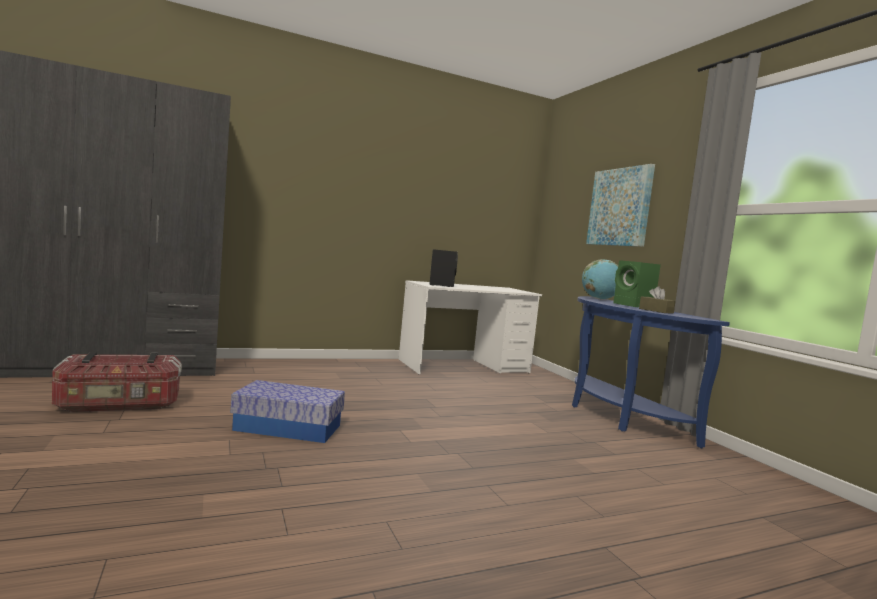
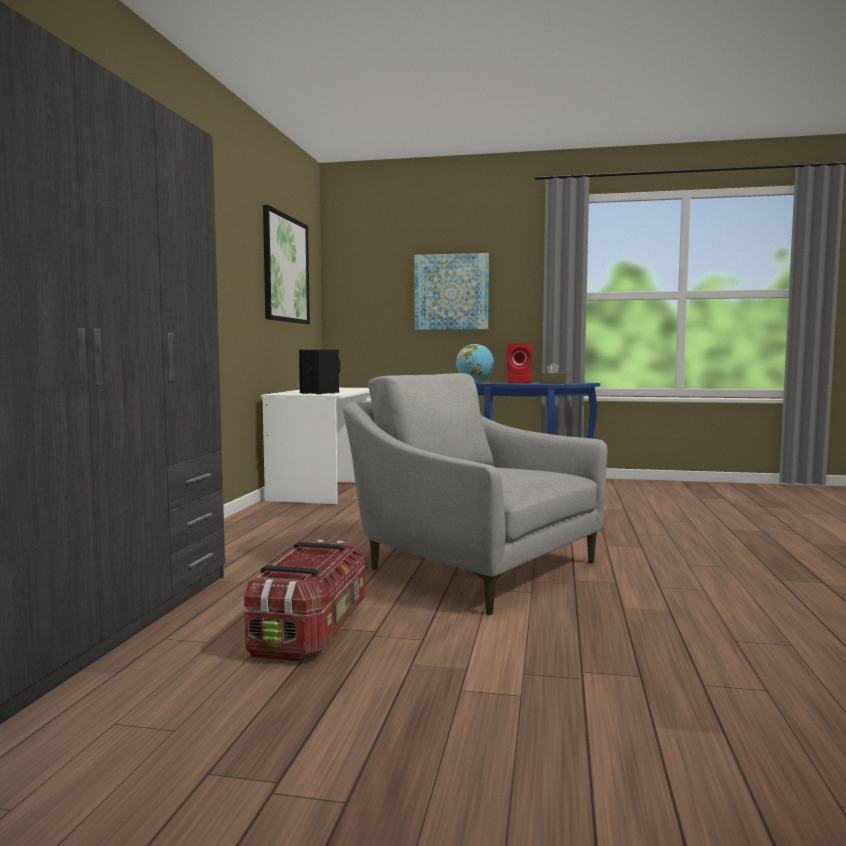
camera: 55 degrees left, 0 degrees up
(288, 428) = (470, 566): storage box -> grey armchair
(468, 188) = (285, 269): none -> picture
(634, 306) = (519, 382): green speaker -> red speaker

